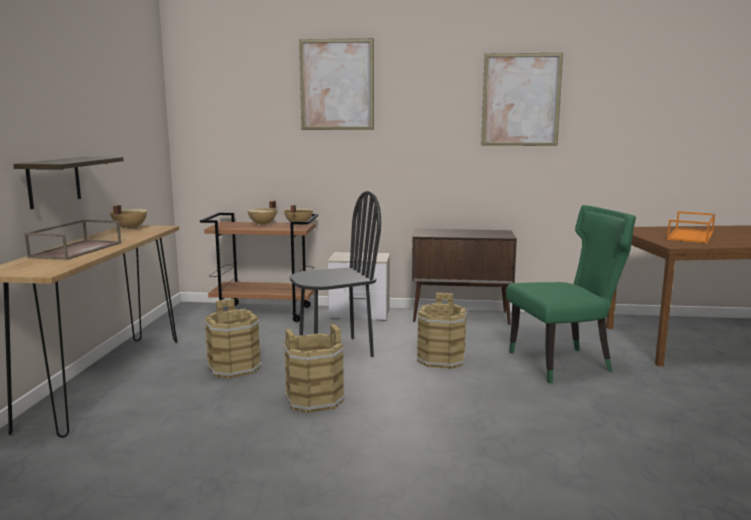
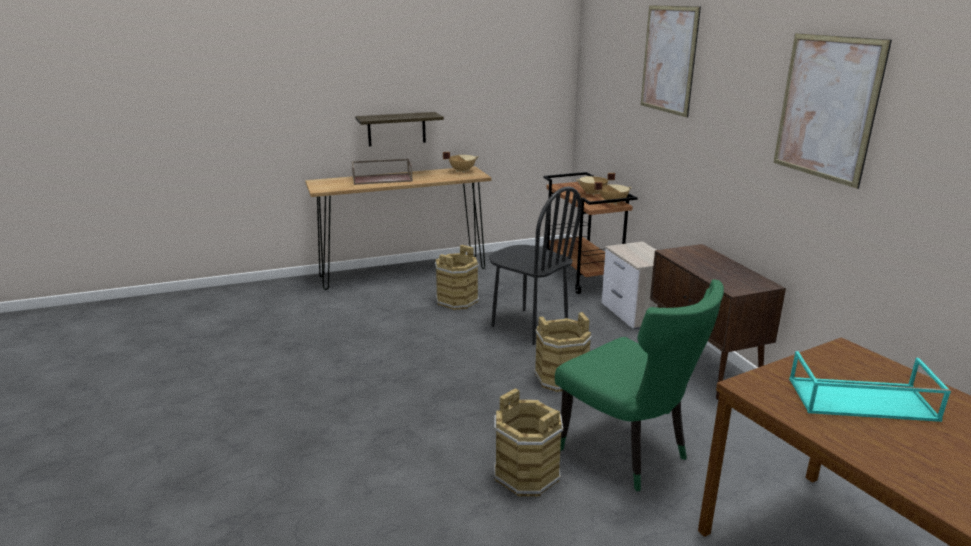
camera: 65 degrees right, 10 degrees up
(314, 399) = (426, 343): brown bucket -> brown bucket (527, 474)
(691, 236) = (860, 400): orange tray -> turquoise tray

